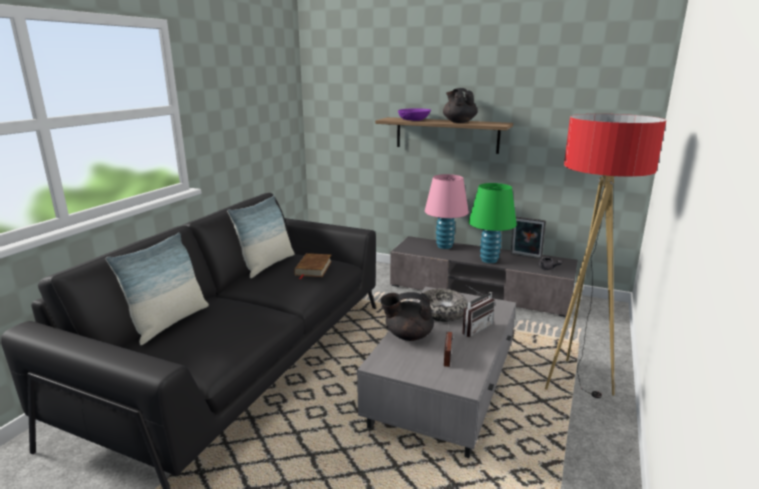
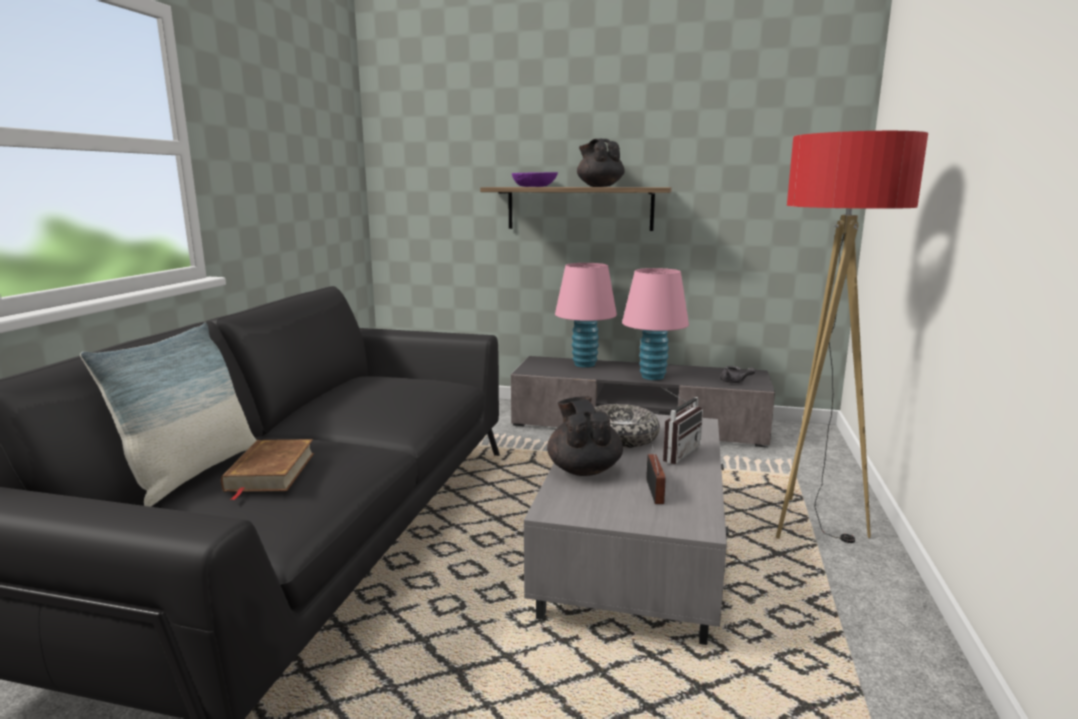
camera: 10 degrees left, 5 degrees down
(267, 265) = (338, 389): pillow -> none
(313, 268) = (415, 388): brown book -> brown book (270, 472)
(408, 335) = (583, 469): black teapot -> black teapot turned 90 degrees clockwise
(489, 260) = (652, 377): green table lamp -> pink table lamp
(525, 257) = (699, 370): picture frame -> none

